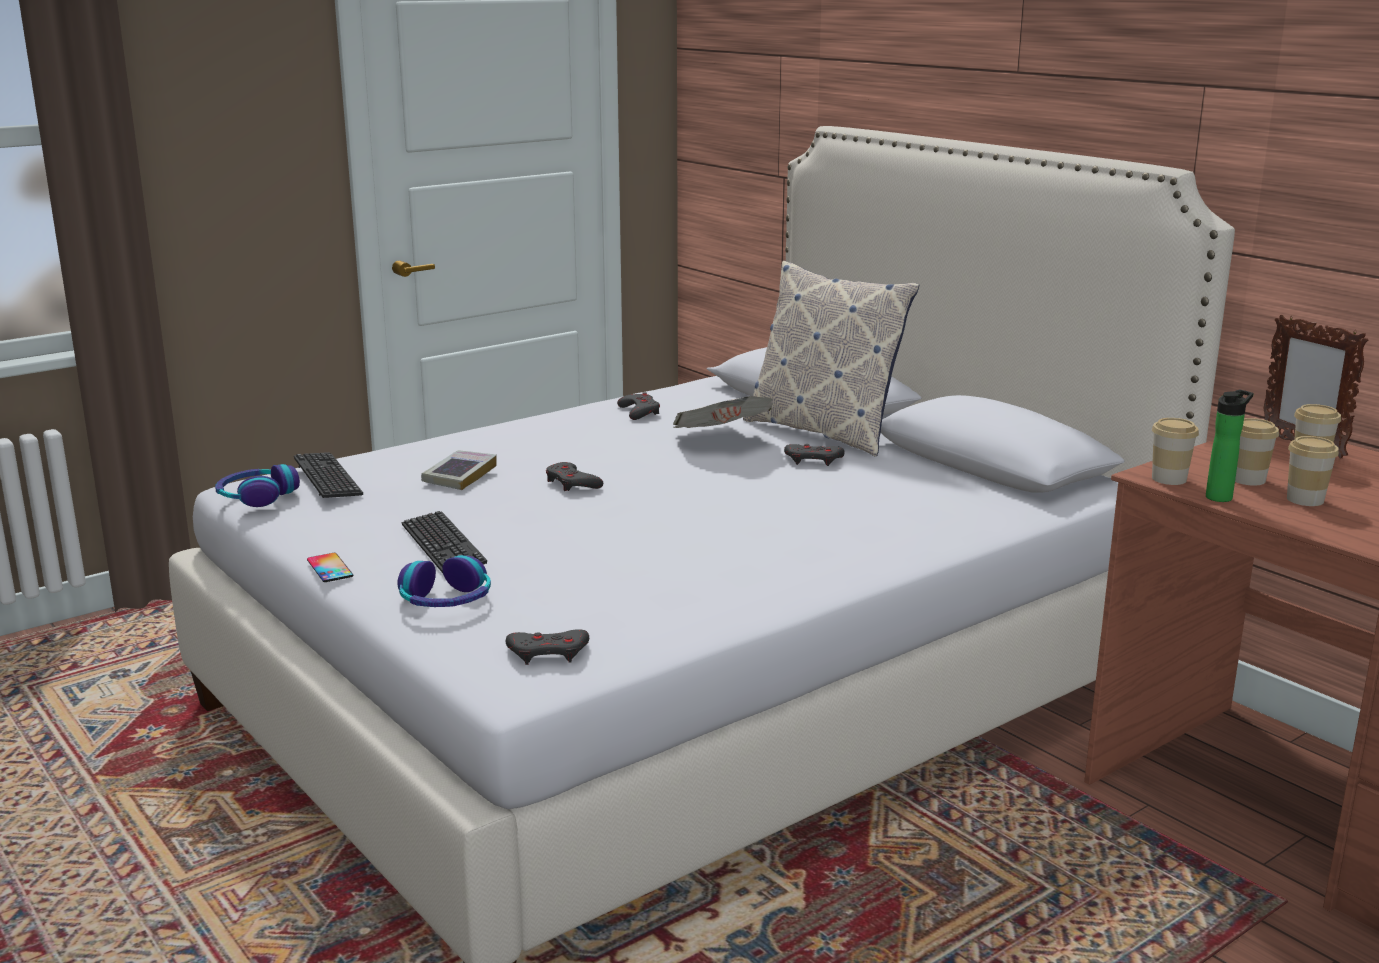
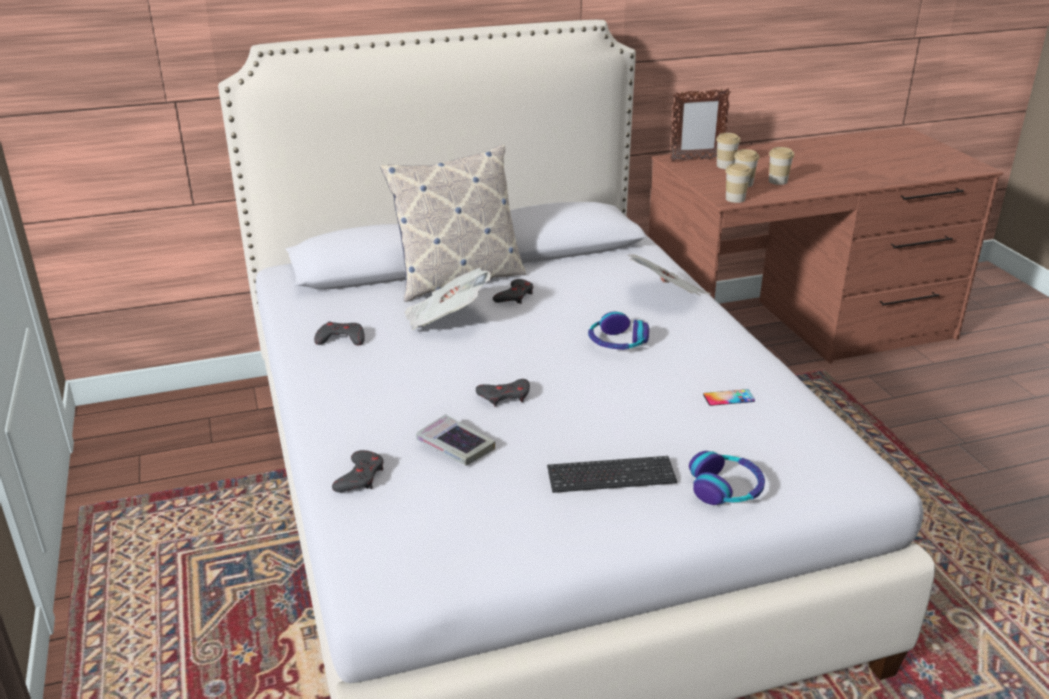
camera: 70 degrees left, 10 degrees up
(257, 497) = (422, 576): headphones -> headphones (617, 342)
(327, 478) = (406, 523): keyboard -> none
(330, 568) = (632, 543): phone -> phone (728, 398)
(548, 653) = (824, 457): grey game controller -> grey game controller (360, 477)
(911, 532) = (668, 296): none -> newspaper
(1221, 497) = (767, 196): bottle -> none

